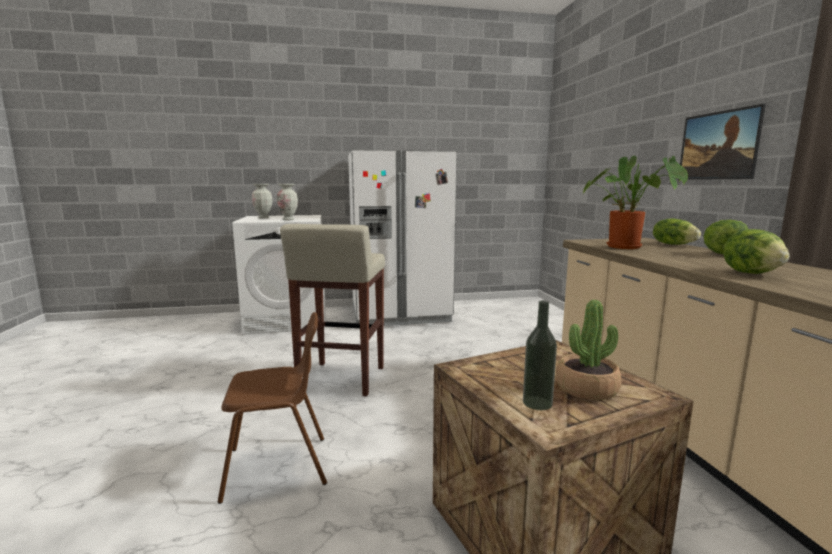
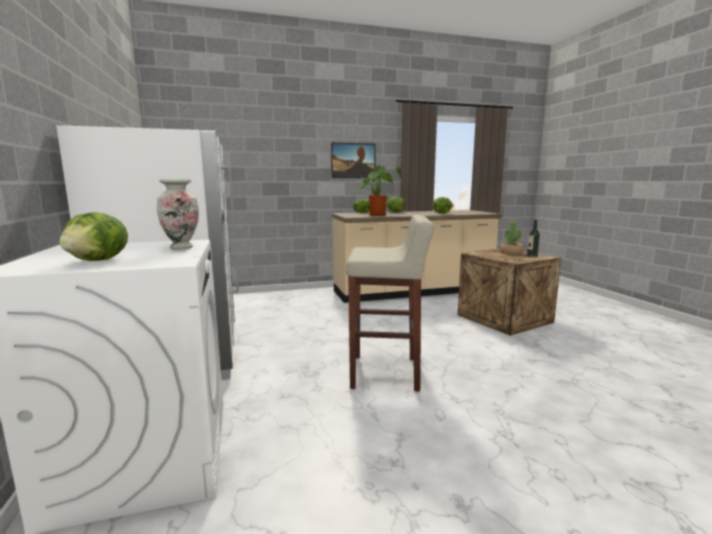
camera: 95 degrees left, 0 degrees up
(263, 218) = (99, 261): vase -> lettuce
(278, 467) = (526, 377): brown chair -> none

